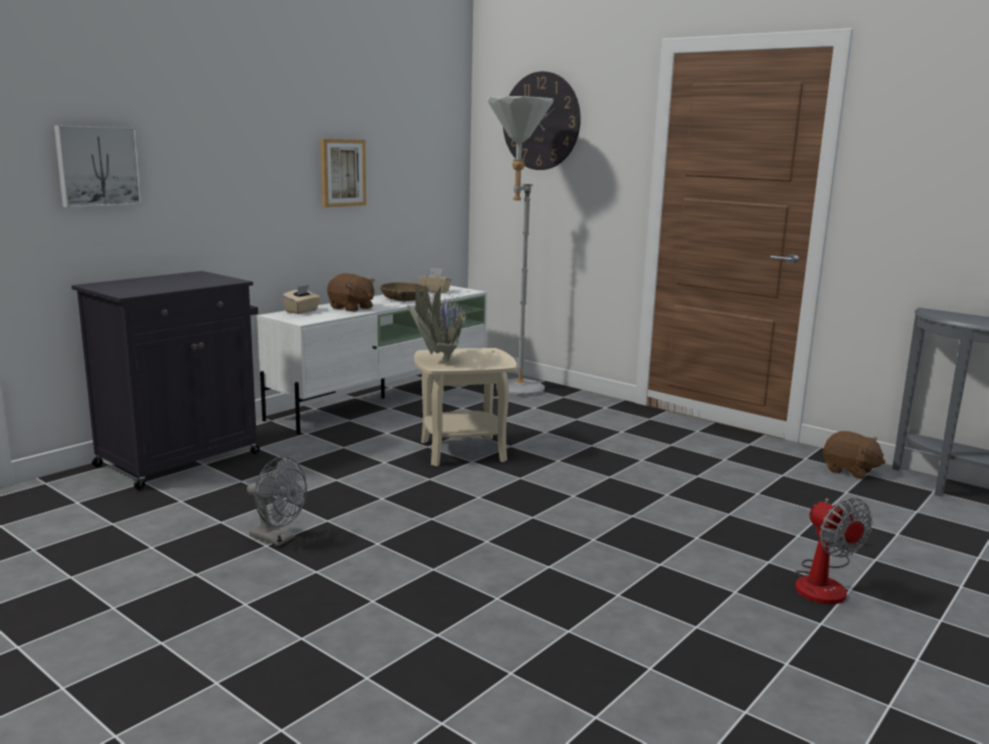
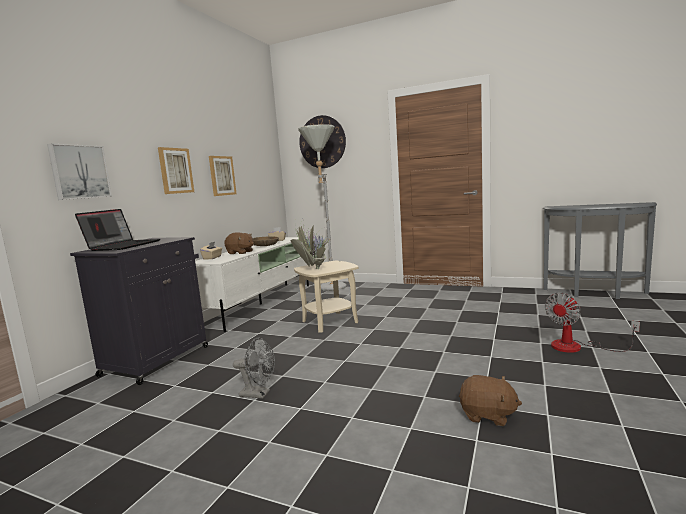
camera: 15 degrees left, 5 degrees down
(145, 283) = (123, 246): none -> laptop
(255, 164) = (175, 171): none -> picture
(823, 583) = (577, 347): fan -> fan turned 90 degrees clockwise
(849, 471) = (527, 294): brown plush toy -> brown plush toy (487, 415)

